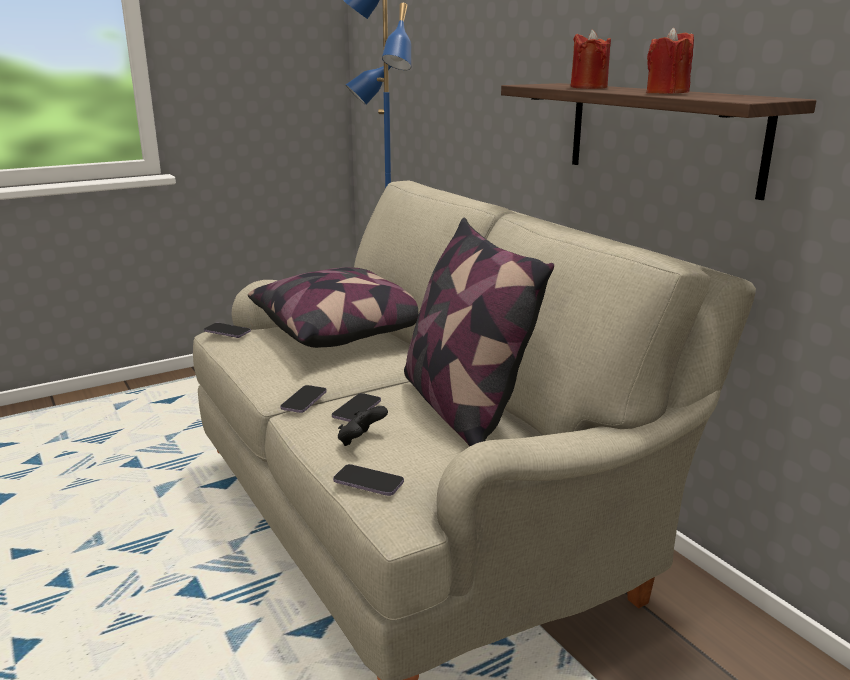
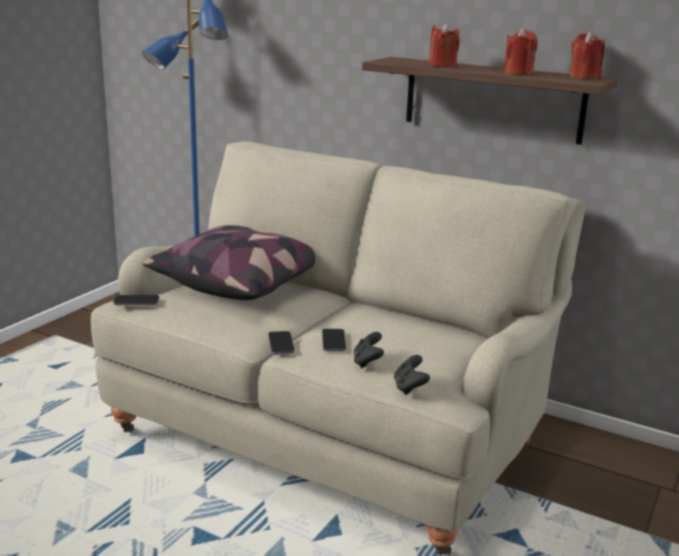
camera: 30 degrees left, 0 degrees up
(368, 482) = (409, 388): phone -> black game controller
(461, 408) = (403, 325): pillow -> none
(759, 97) = (584, 77): none -> red candle

